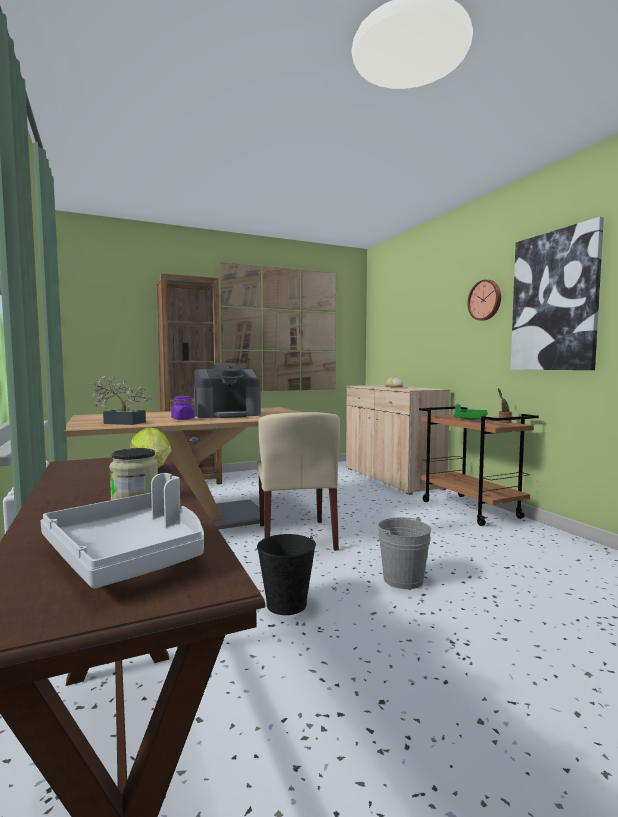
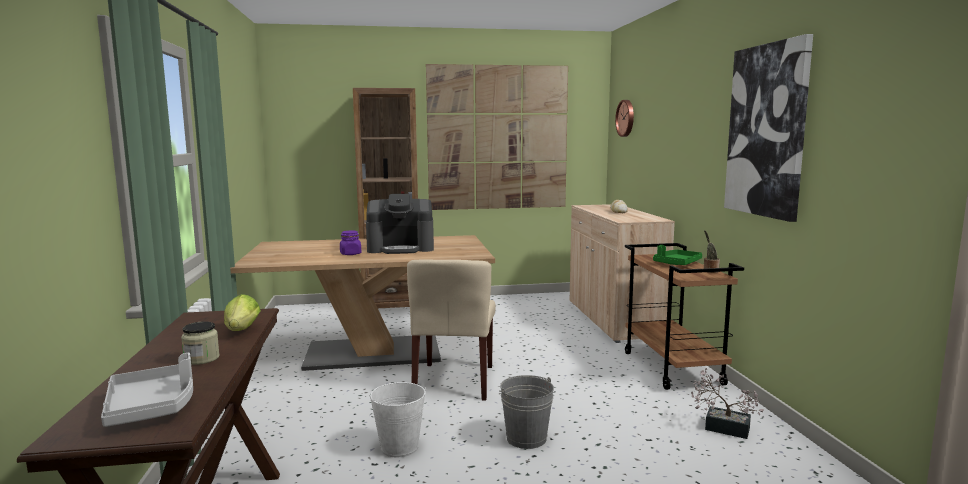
camera: 15 degrees right, 5 degrees up
(121, 422) = (289, 257): potted plant -> potted plant (721, 427)
(286, 604) = (399, 447): black bucket -> white bucket
(485, 300) = (709, 117): wall clock -> wall clock (626, 118)

